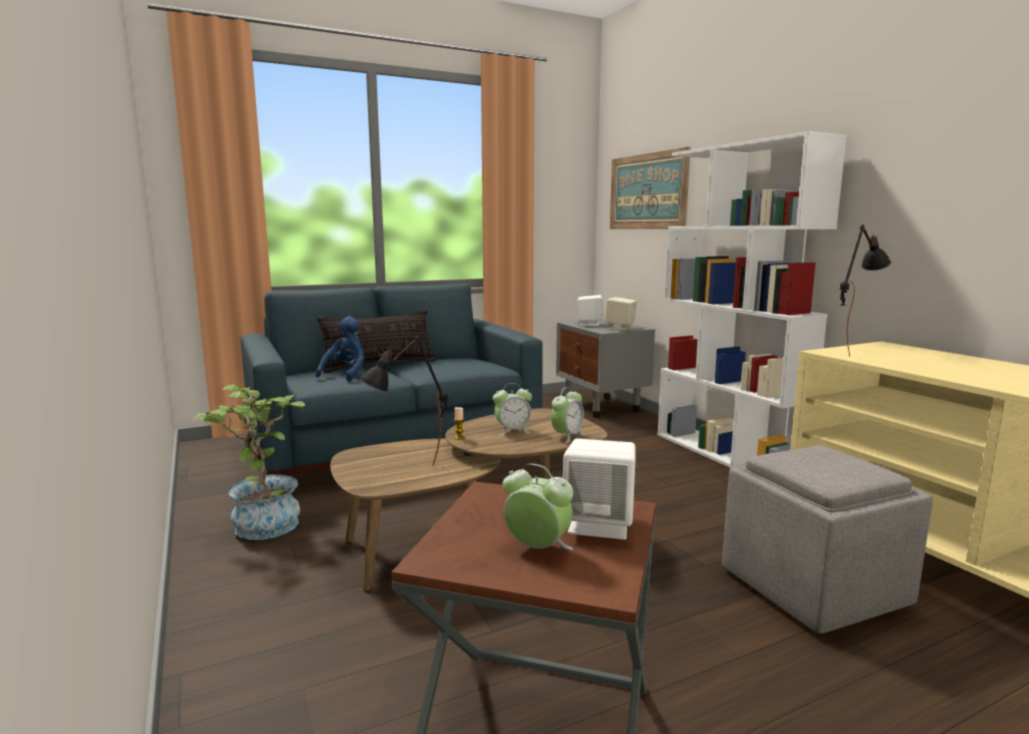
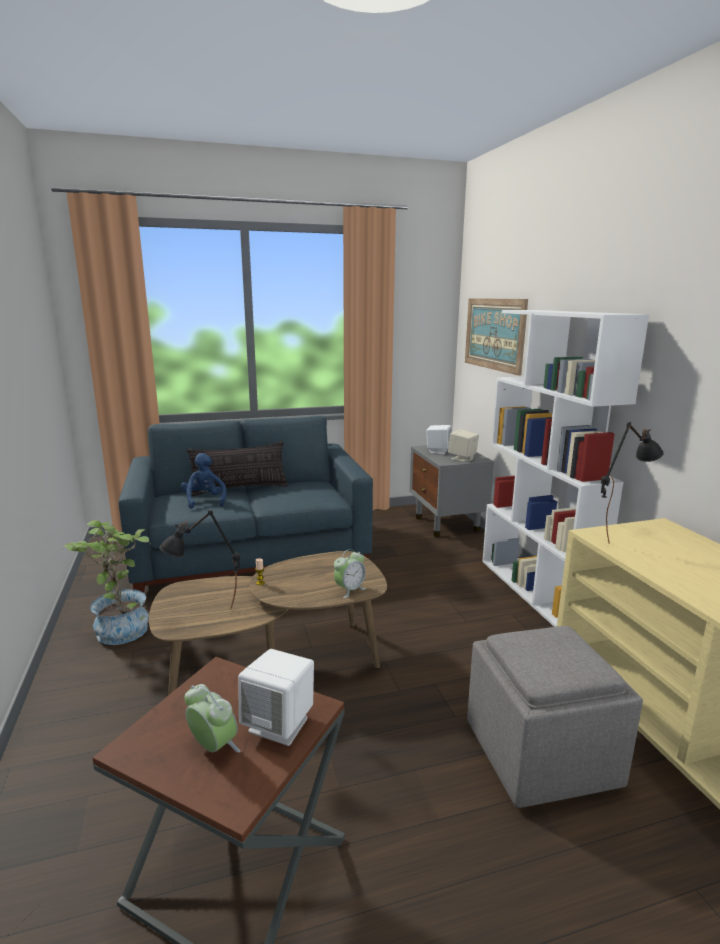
camera: 10 degrees right, 5 degrees up
(346, 374) = (204, 501): blue plush toy -> blue plush toy turned 45 degrees counterclockwise
(512, 431) = (308, 579): alarm clock -> none

